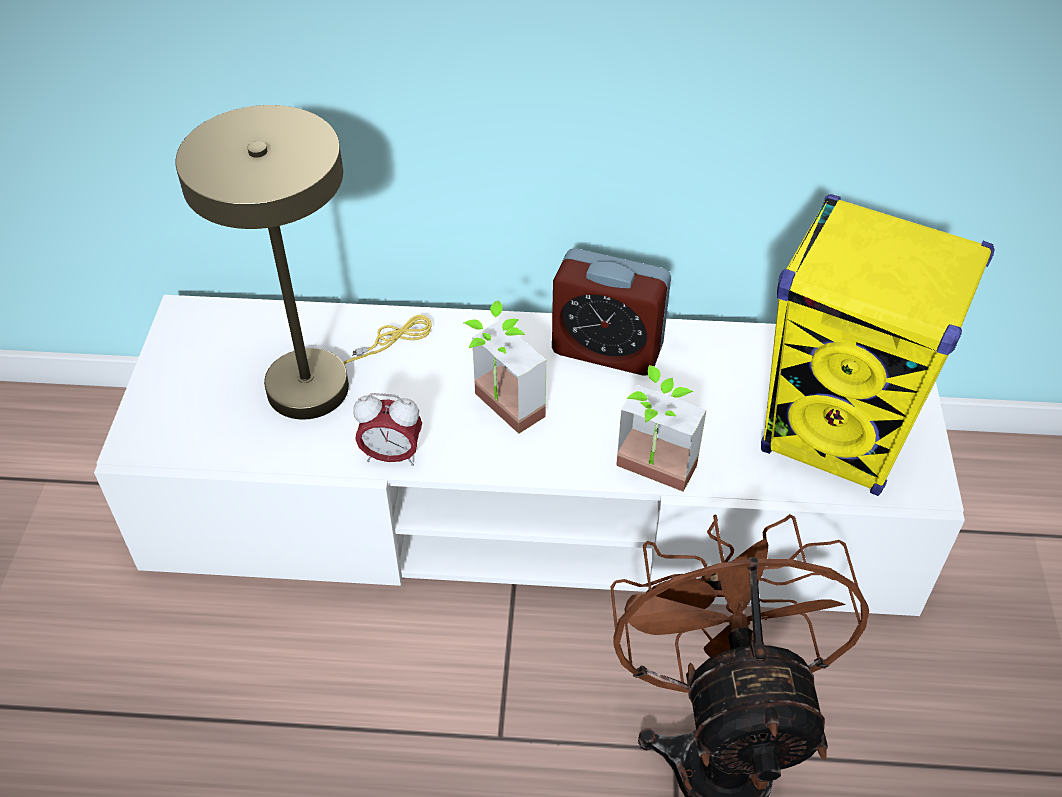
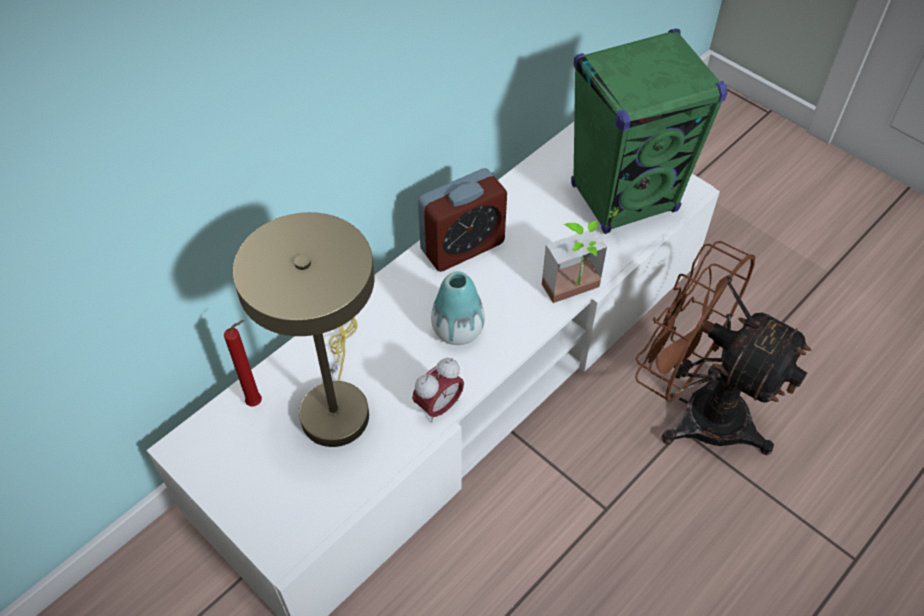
camera: 50 degrees left, 5 degrees up
(274, 328) = (257, 402): none -> red candle
(498, 412) = (458, 330): potted plant -> vase
(837, 438) = (624, 198): yellow speaker -> green speaker

